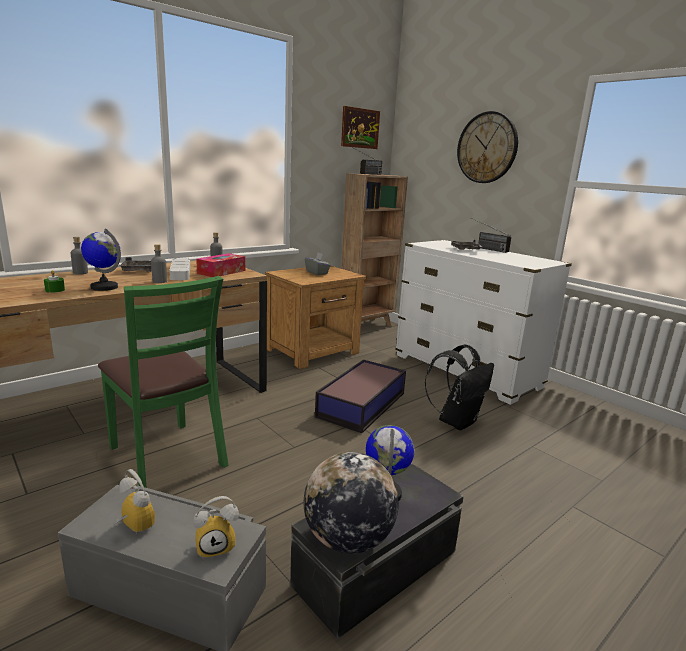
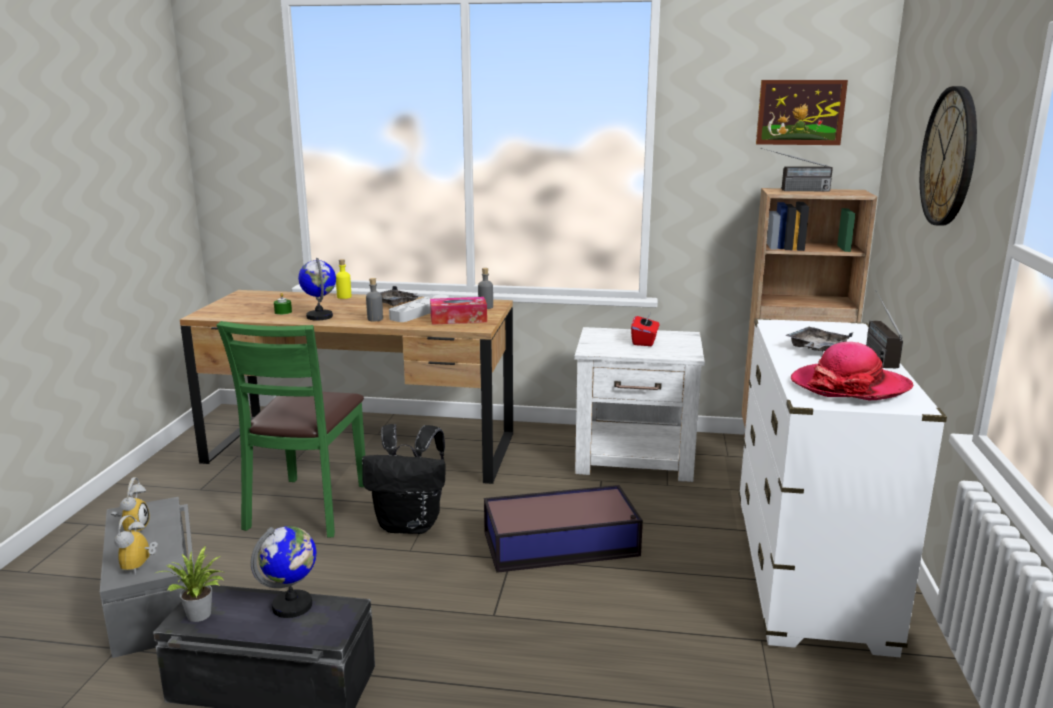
camera: 50 degrees right, 0 degrees up
(80, 273) = (344, 297): grey bottle -> yellow bottle
(217, 546) = (140, 567): alarm clock -> alarm clock turned 60 degrees clockwise
(314, 351) = (636, 459): brown nightstand -> white nightstand
(317, 273) = (644, 341): grey tissue box -> red tissue box
(348, 539) = (200, 616): globe -> potted plant
(457, 421) = (636, 621): black backpack -> black backpack (410, 525)
(520, 259) = (850, 386): none -> hat

